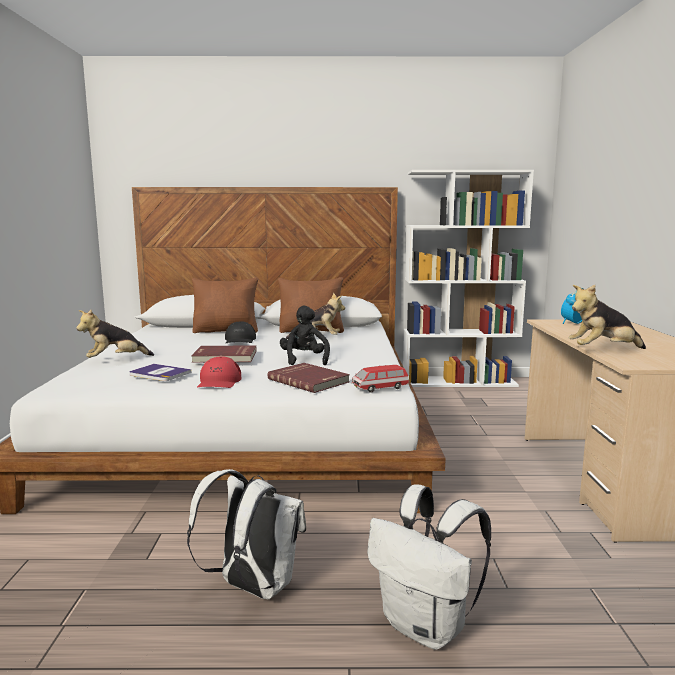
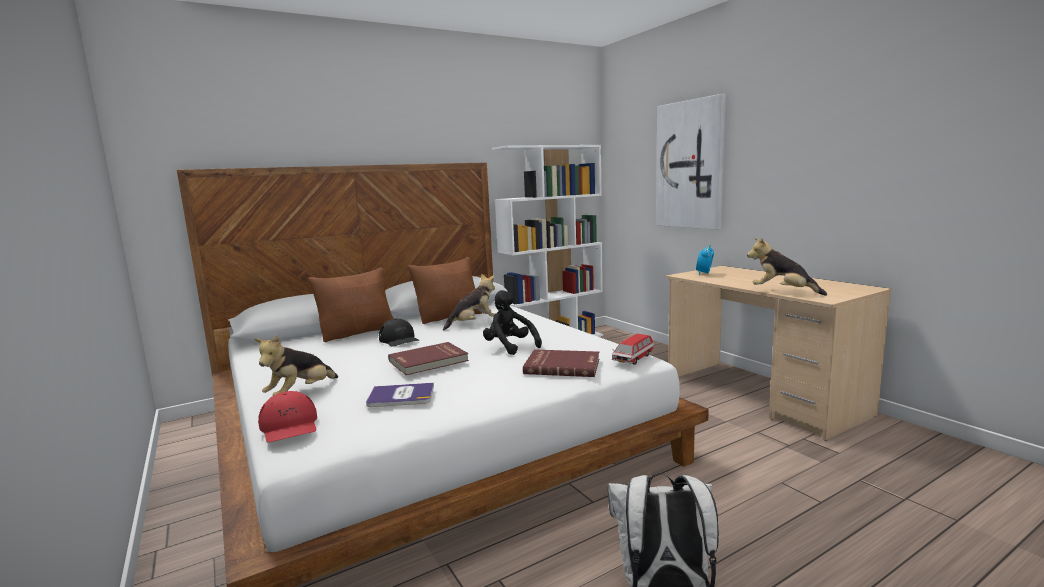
camera: 30 degrees left, 0 degrees up
(219, 382) = (480, 389): red cap -> red cap (289, 426)
(427, 627) = (823, 558): white backpack -> none
(603, 351) = (782, 292): plush toy -> plush toy turned 75 degrees clockwise
(613, 194) = (690, 165): none -> picture

